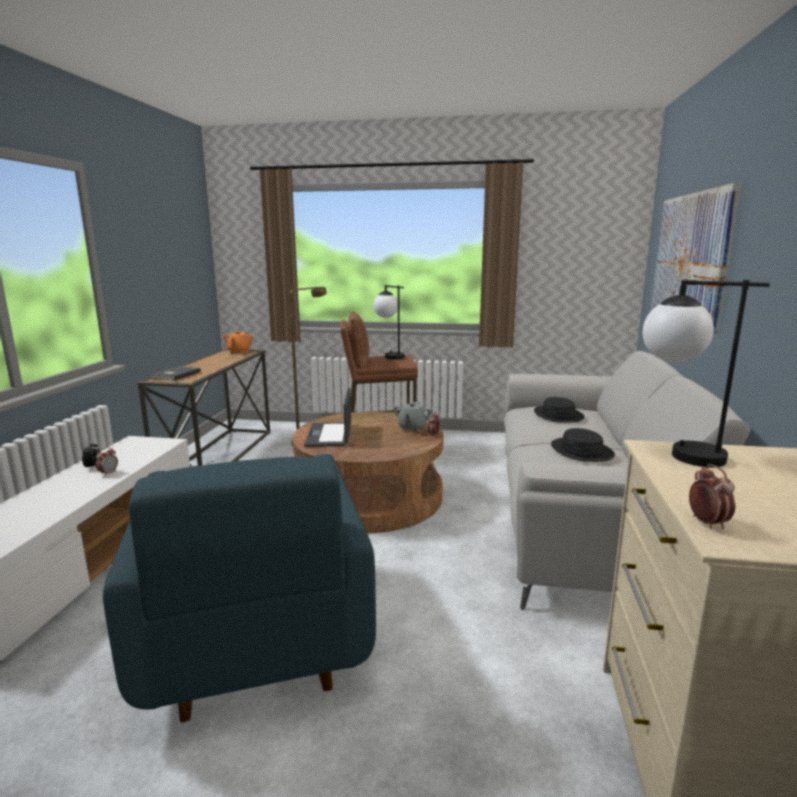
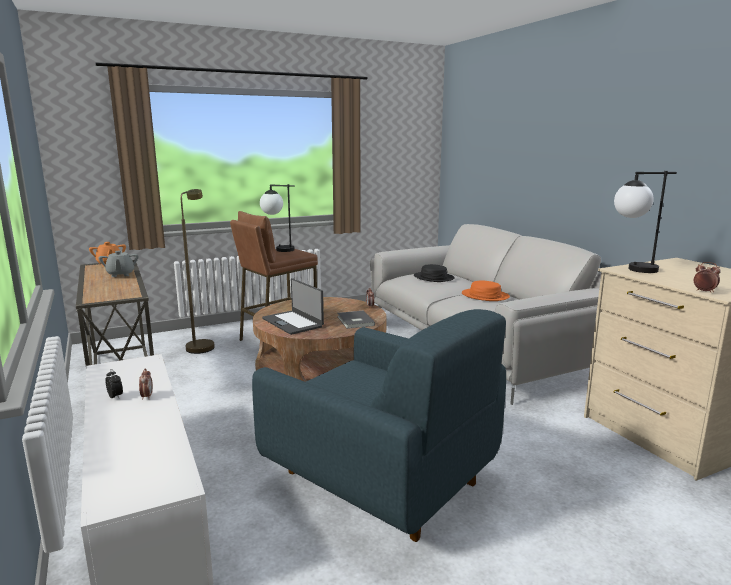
camera: 35 degrees left, 0 degrees up
(174, 375) = (102, 293): grey book -> grey book (354, 321)
(411, 428) = (345, 305): grey teapot -> grey teapot (120, 274)
(581, 451) = (485, 296): black hat -> orange hat
(690, 258) = (502, 156): picture -> none

